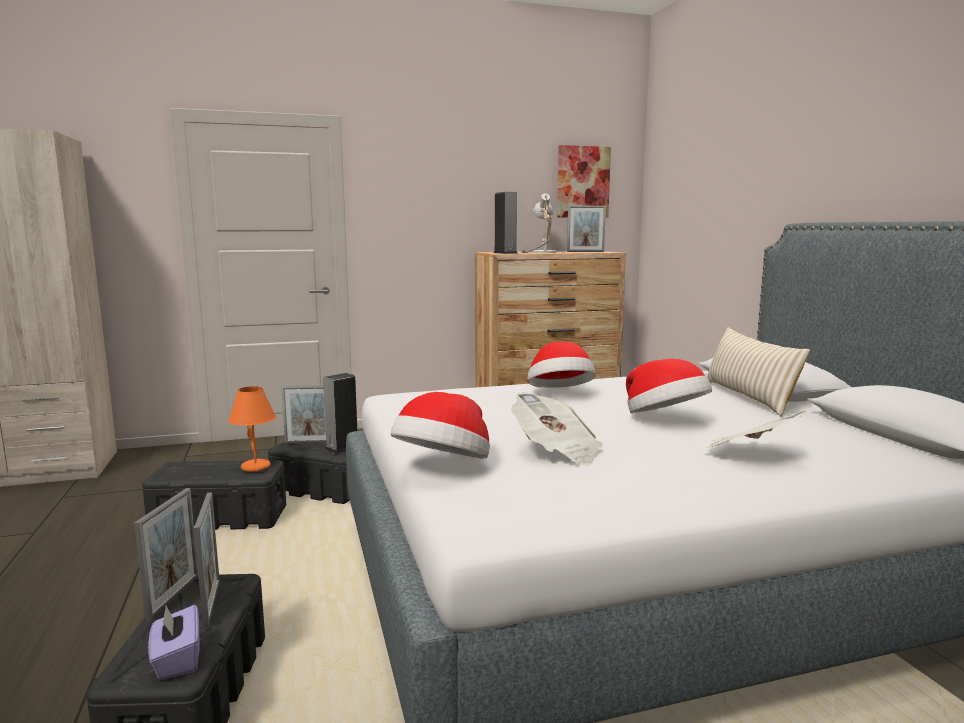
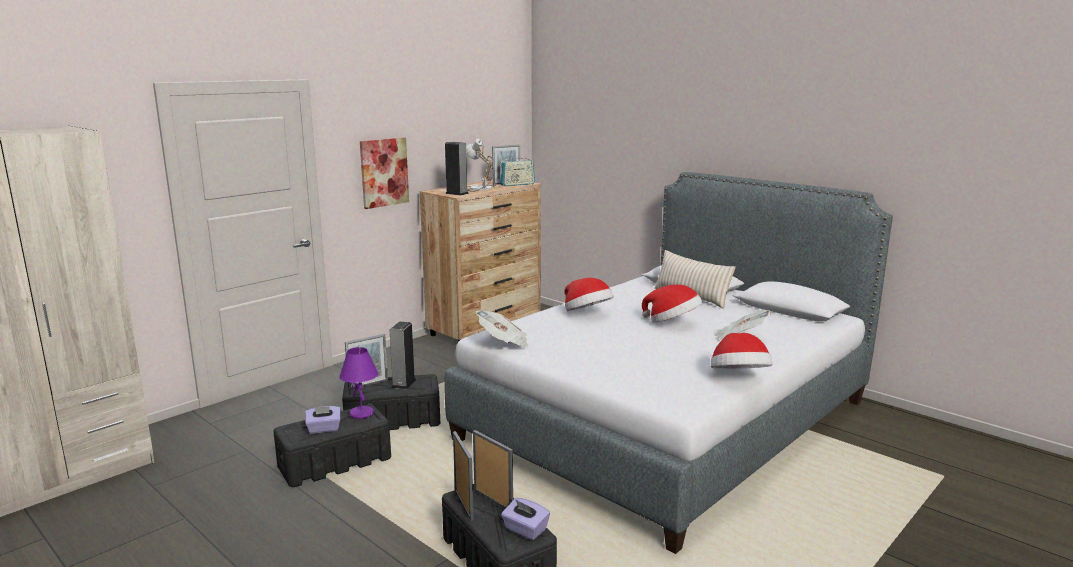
camera: 30 degrees left, 5 degrees up
(200, 473) = (324, 429): none -> purple tissue box
(256, 467) = (362, 414): orange table lamp -> purple table lamp
(444, 467) = (610, 380): hat -> hat (739, 377)
(557, 452) = (650, 357): newspaper -> newspaper (503, 342)
(583, 182) = (492, 122): picture -> picture (384, 172)
(594, 252) = (517, 184): none -> radio

